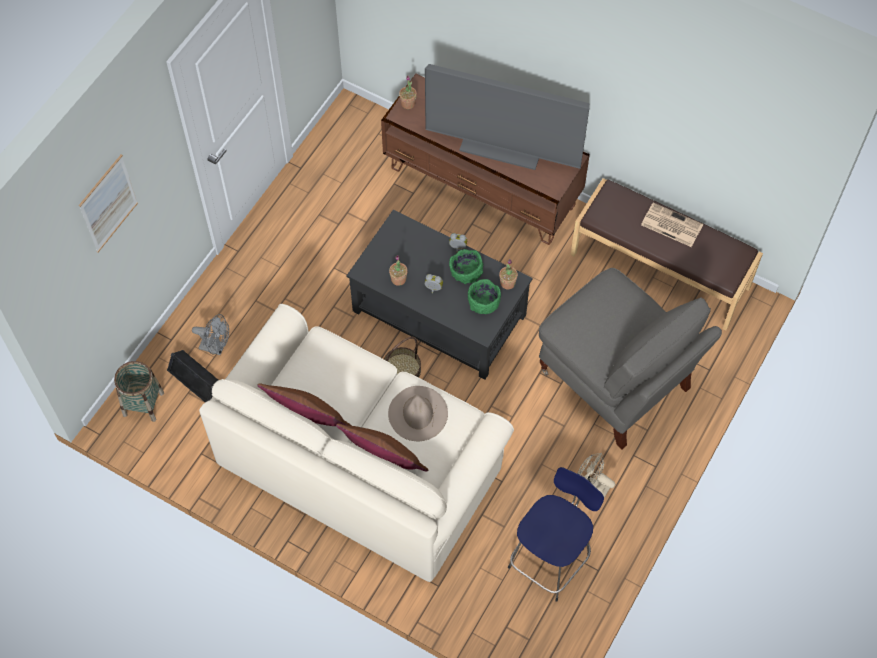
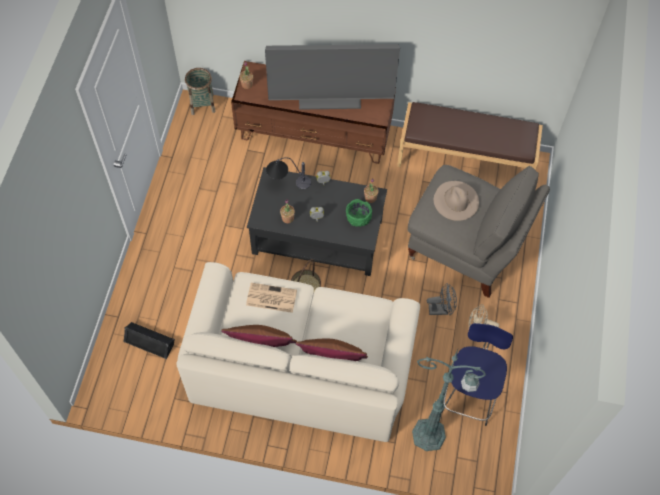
camera: 20 degrees left, 0 degrees up
(108, 203) = (58, 219): picture -> none
(143, 404) = (114, 373): basket -> basket (202, 104)
(216, 347) = (156, 312): grey fan -> grey fan (441, 309)
(414, 238) = (287, 184): none -> table lamp
(418, 413) = (343, 315): beige hat -> beige hat (456, 200)
(466, 272) = (336, 199): green bowl -> none
(484, 591) = (430, 435): none -> green floor lamp
(670, 225) = (471, 122): newspaper -> newspaper (270, 298)

